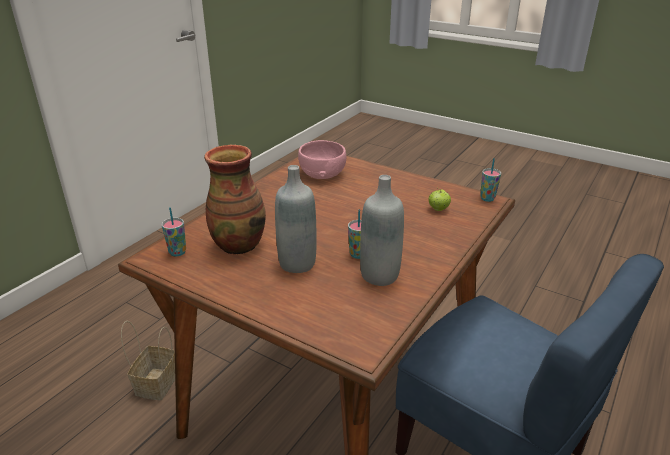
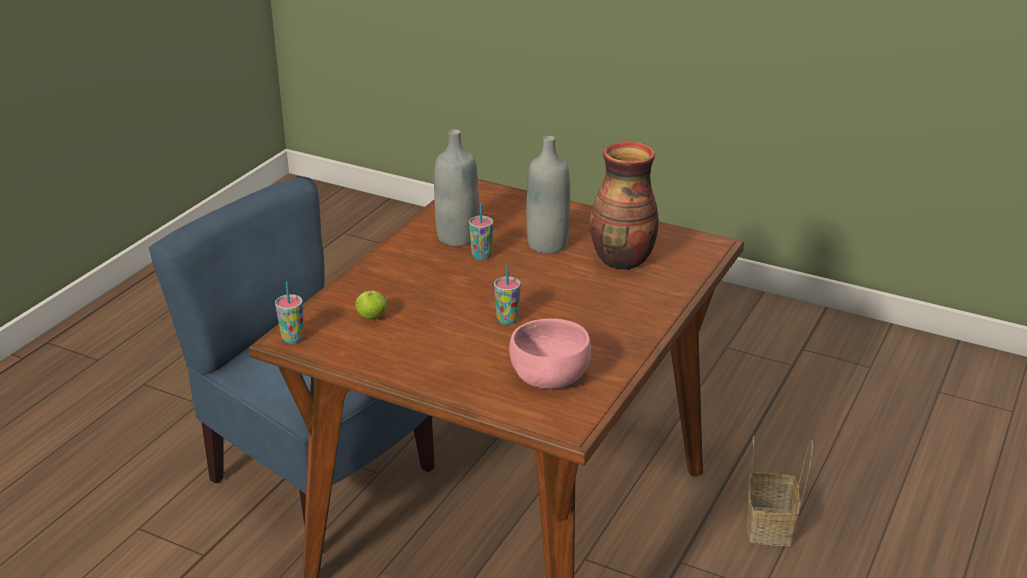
camera: 175 degrees right, 0 degrees up
(177, 252) = (686, 249): cup -> cup (507, 320)

